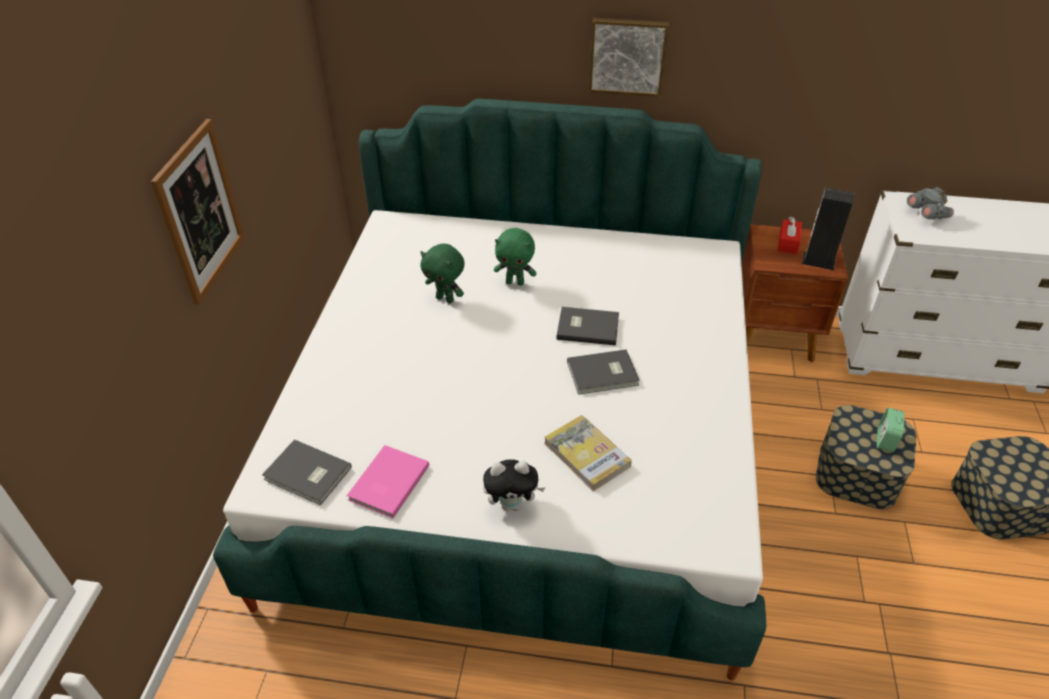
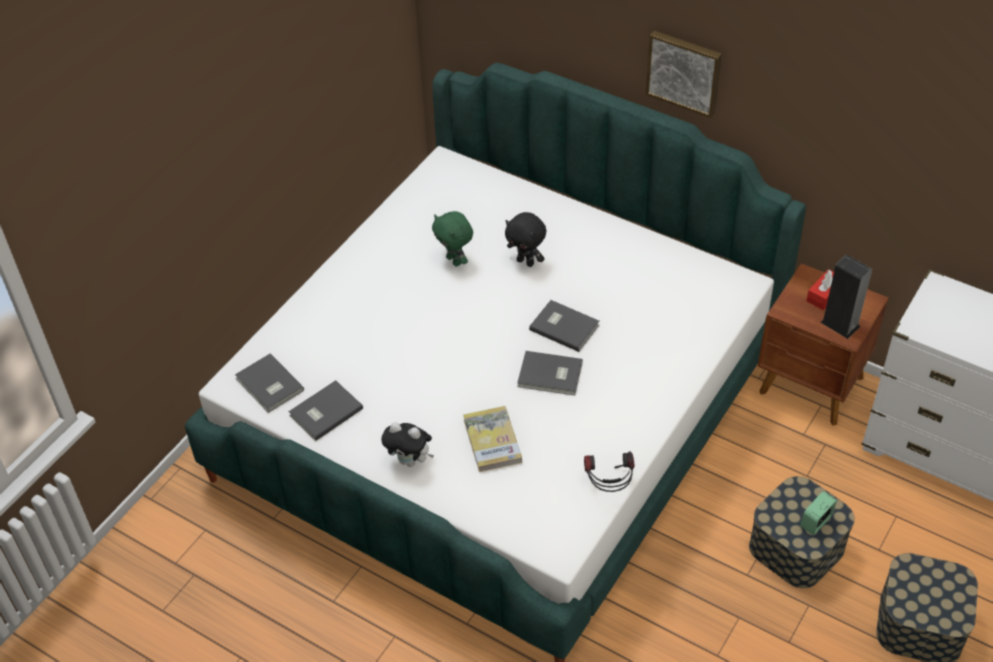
camera: 25 degrees right, 5 degrees up
(200, 212) = (241, 150): picture -> none
(386, 483) = (324, 411): pink book -> grey book
(515, 282) = (526, 262): green plush toy -> black plush toy
(731, 461) = (609, 486): none -> headphones
(926, 214) = (951, 310): grey binoculars -> none

